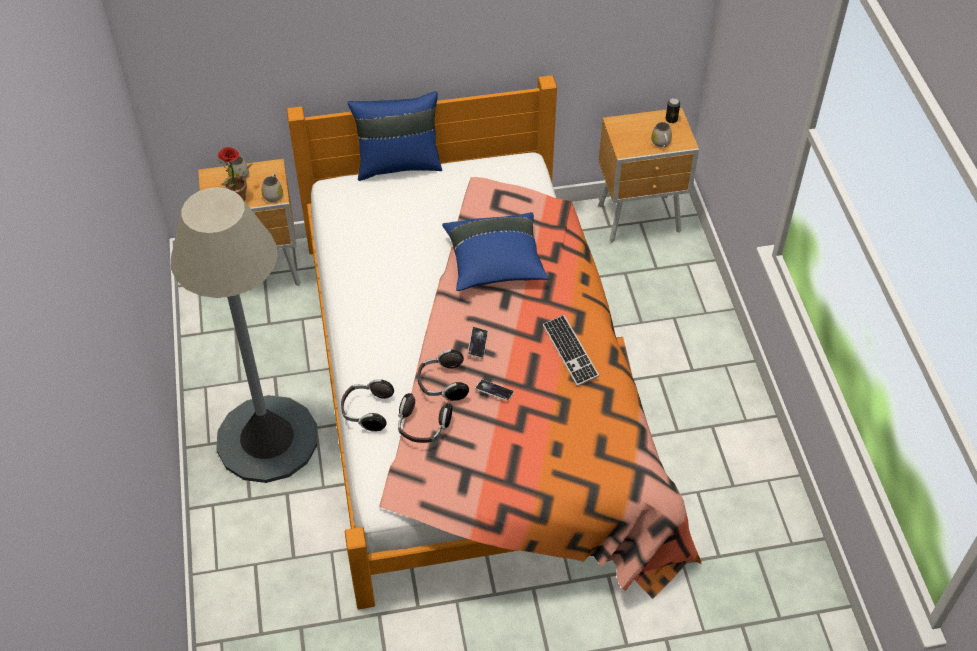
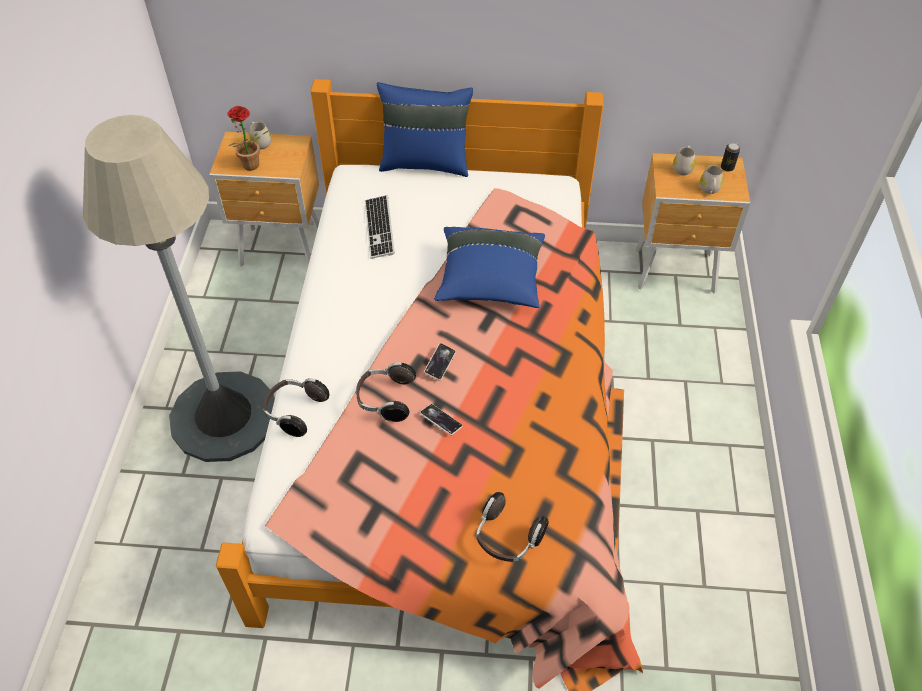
camera: 15 degrees right, 0 degrees up
(273, 194) = (287, 167): white mug -> white mug (683, 168)
(422, 428) = (346, 444): headphones -> headphones (507, 538)
(570, 351) = (541, 394): keyboard -> keyboard (379, 228)

